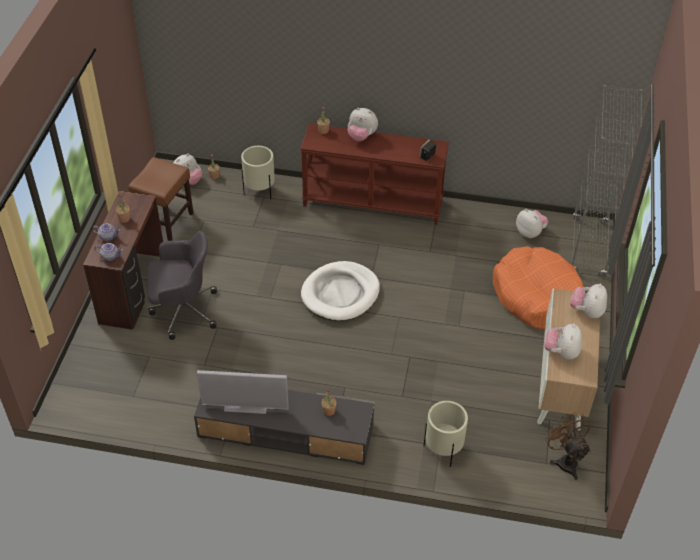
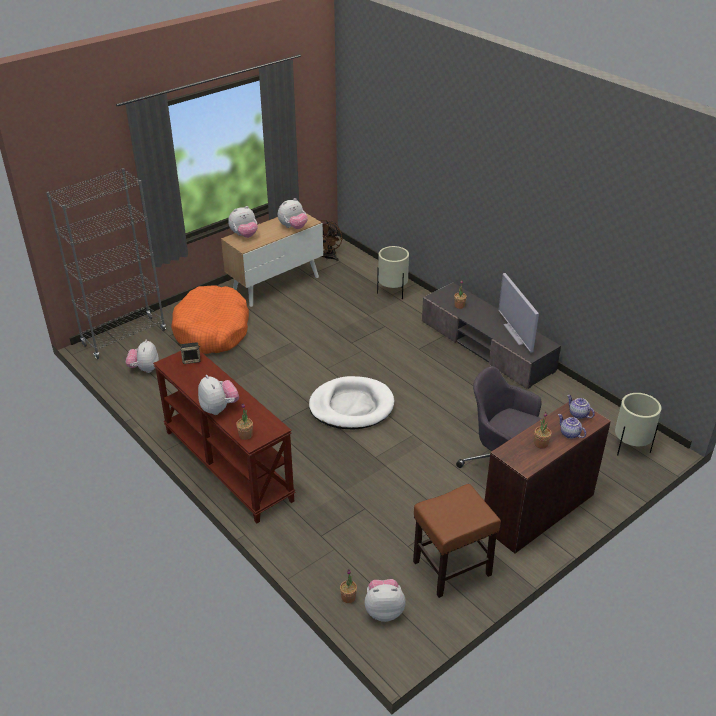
camera: 140 degrees left, 10 degrees down
(245, 406) = (517, 333): television -> television turned 150 degrees counterclockwise
(260, 191) = (318, 545): beige planter -> beige planter (630, 447)

